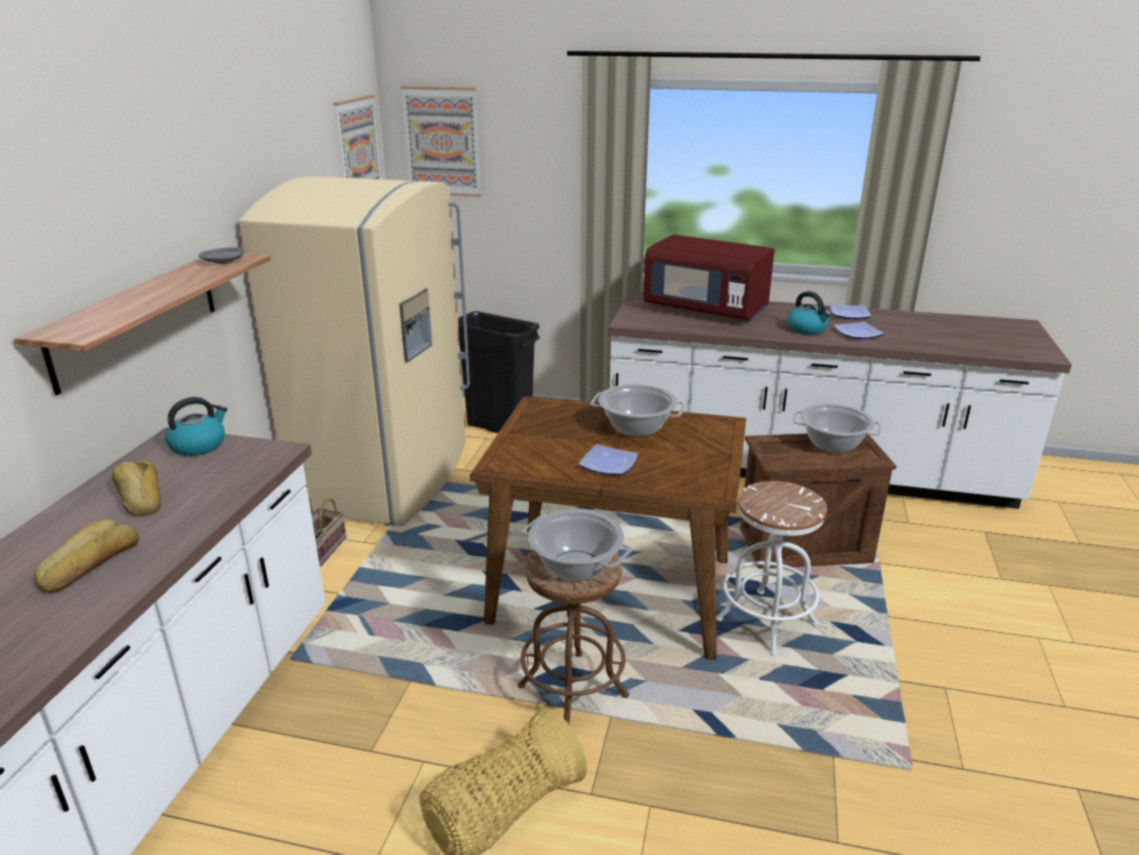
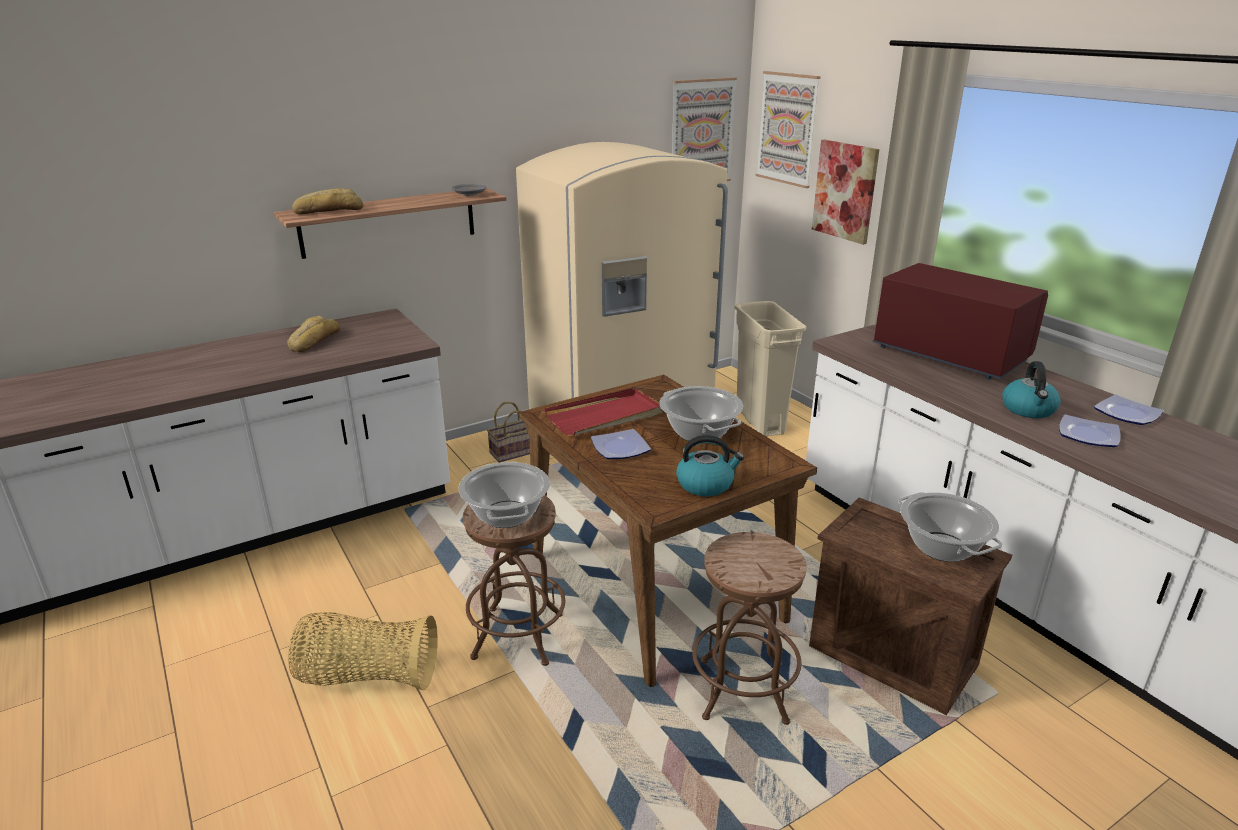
camera: 45 degrees right, 0 degrees up
(87, 564) = (233, 365): bread -> bread (329, 211)
(199, 445) = (388, 324): kettle -> kettle (706, 484)
(499, 428) = (759, 421): black trash can -> beige trash can
(526, 192) = (845, 191): none -> picture
(548, 446) = (605, 416): none -> red tray
(706, 309) = (949, 355): red microwave -> red microwave turned 150 degrees clockwise
(766, 622) = (743, 691): white stool -> brown stool

